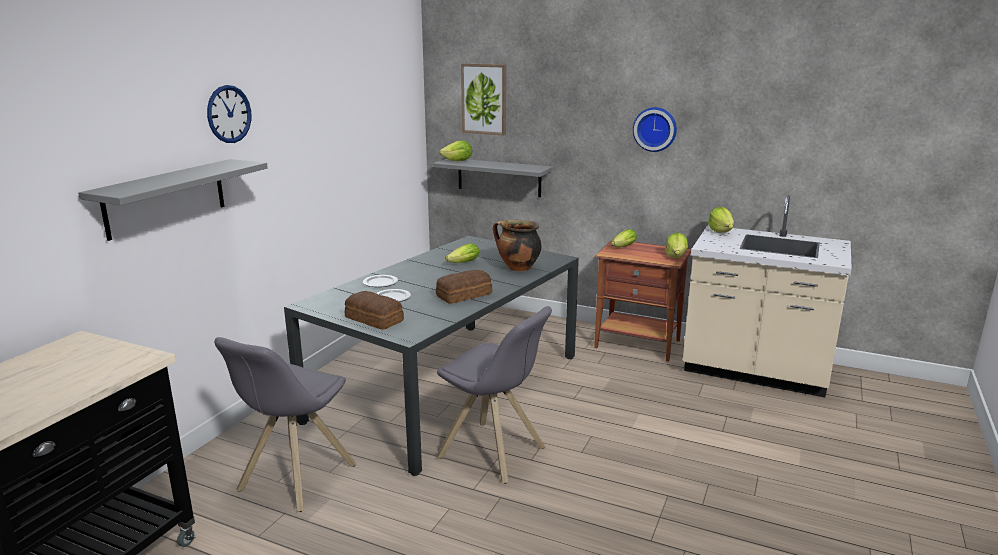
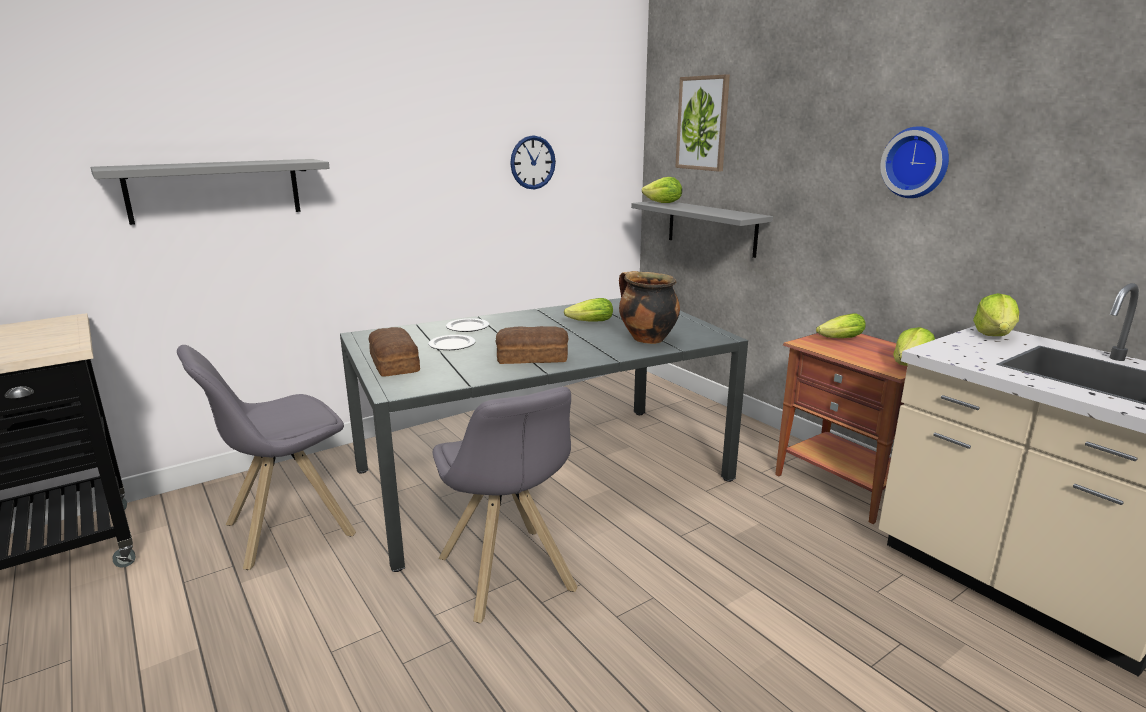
camera: 30 degrees right, 0 degrees up
(229, 114) = (313, 107): wall clock -> wall clock (532, 162)

